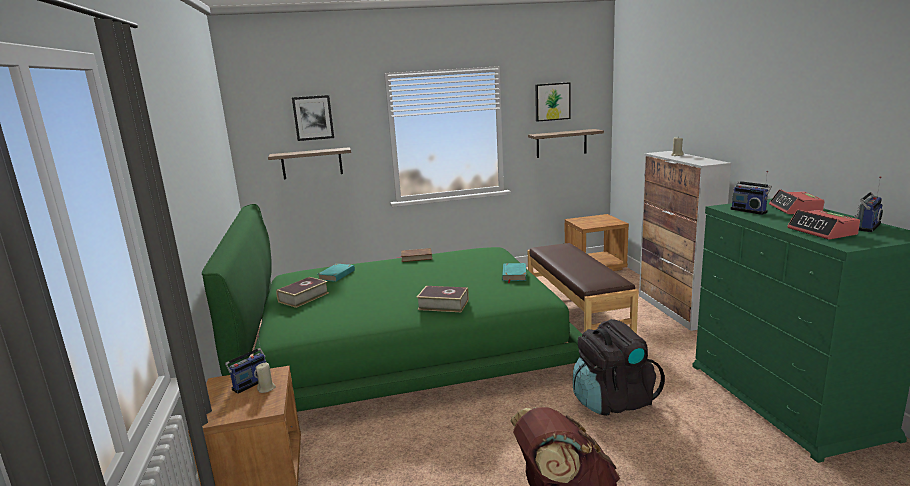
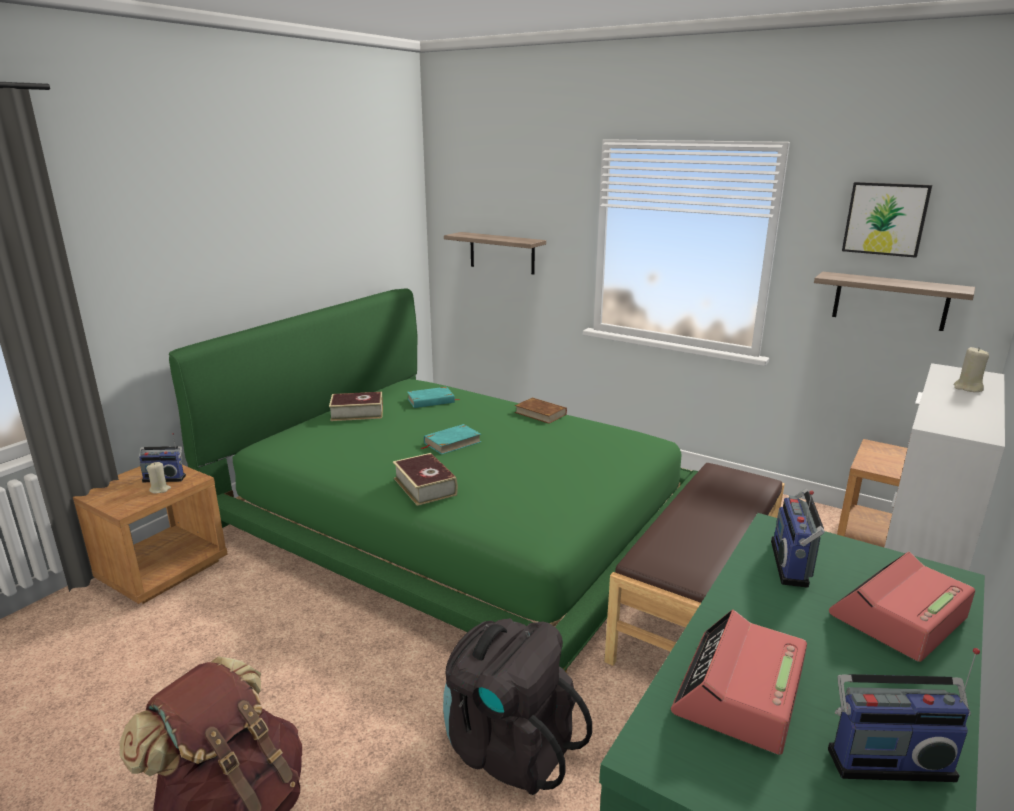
camera: 45 degrees right, 5 degrees up
(313, 117) = (509, 193): picture -> none
(514, 275) = (578, 490): turquoise book -> turquoise book (452, 442)

